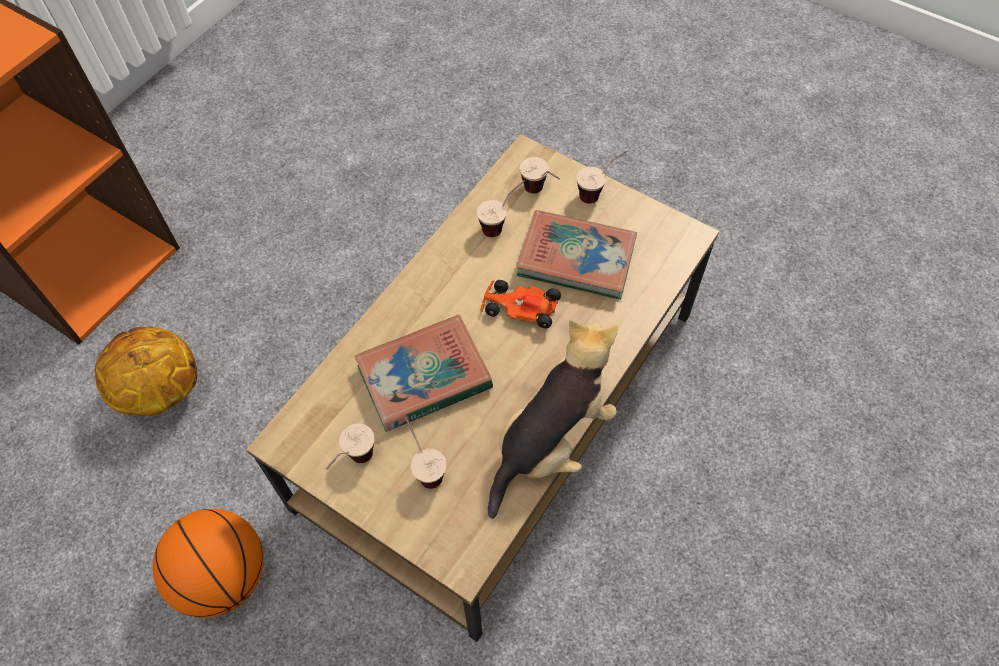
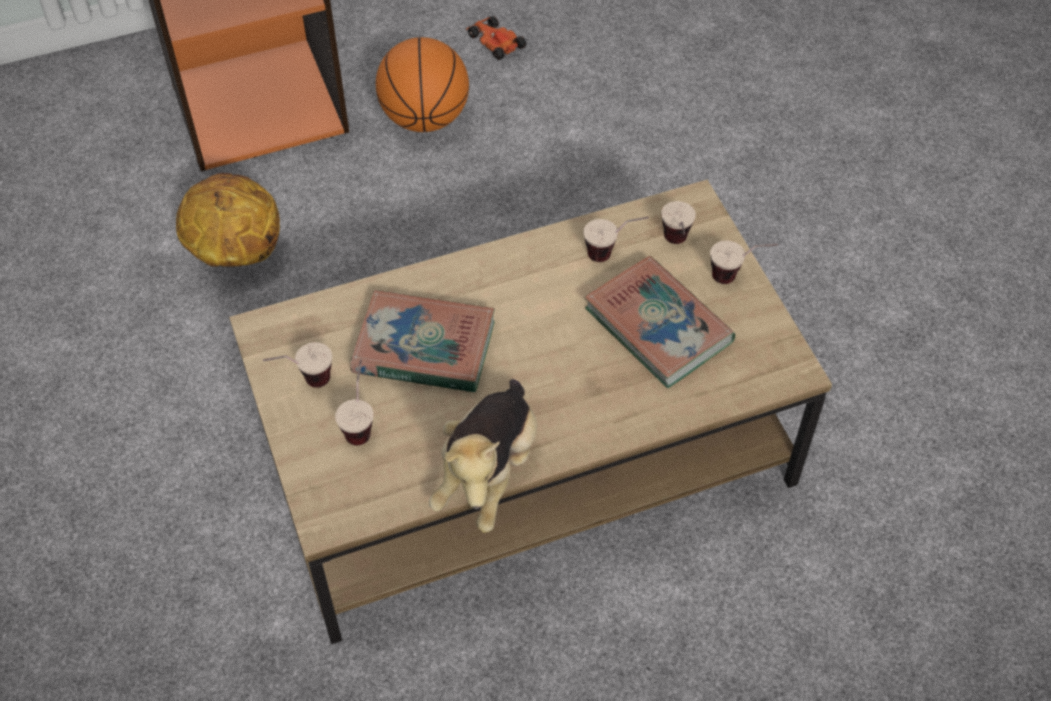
camera: 35 degrees right, 5 degrees down
(223, 576) = (166, 442): basketball -> basketball (425, 118)
(519, 307) = (563, 339): toy car -> toy car (495, 42)
(551, 441) = (488, 472): plush toy -> plush toy turned 120 degrees clockwise

